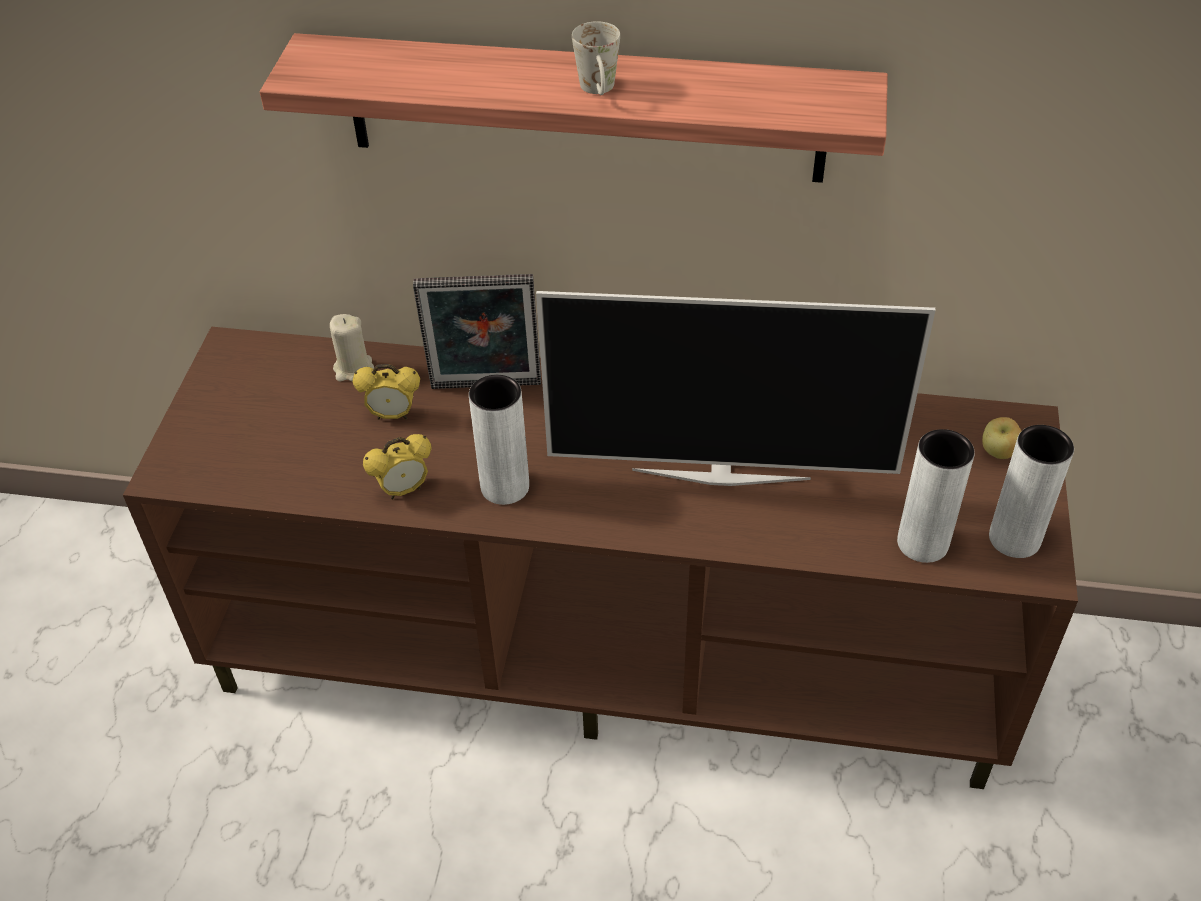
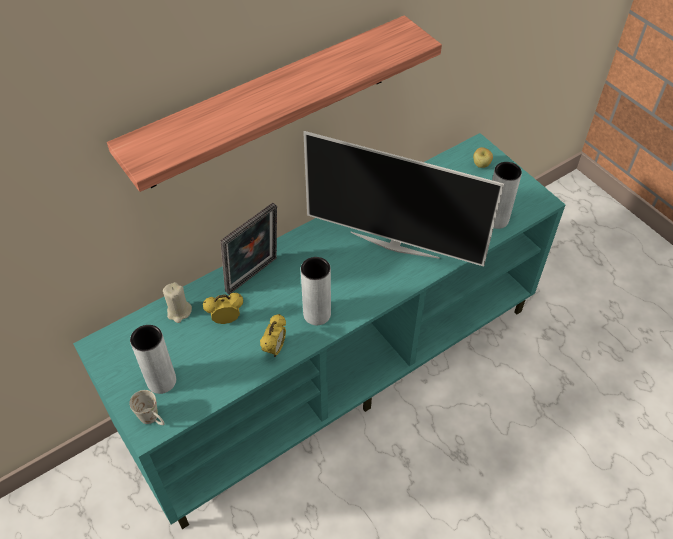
camera: 45 degrees left, 5 degrees up
(393, 415) = (226, 319): alarm clock -> alarm clock turned 150 degrees counterclockwise
(599, 91) = (303, 88): white mug -> white mug (153, 419)
(608, 654) = (337, 369): brown tv stand -> turquoise tv stand
(721, 472) = (395, 244): television -> television turned 60 degrees clockwise
(1014, 538) = (522, 195): grey vase -> grey vase (161, 381)

